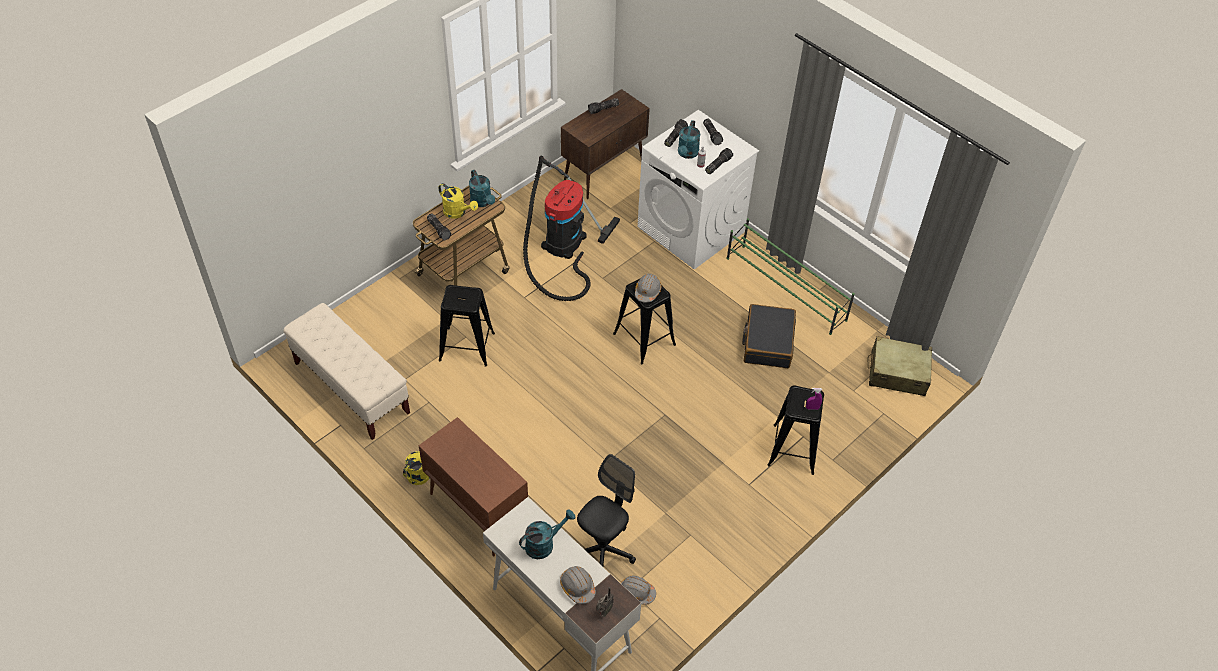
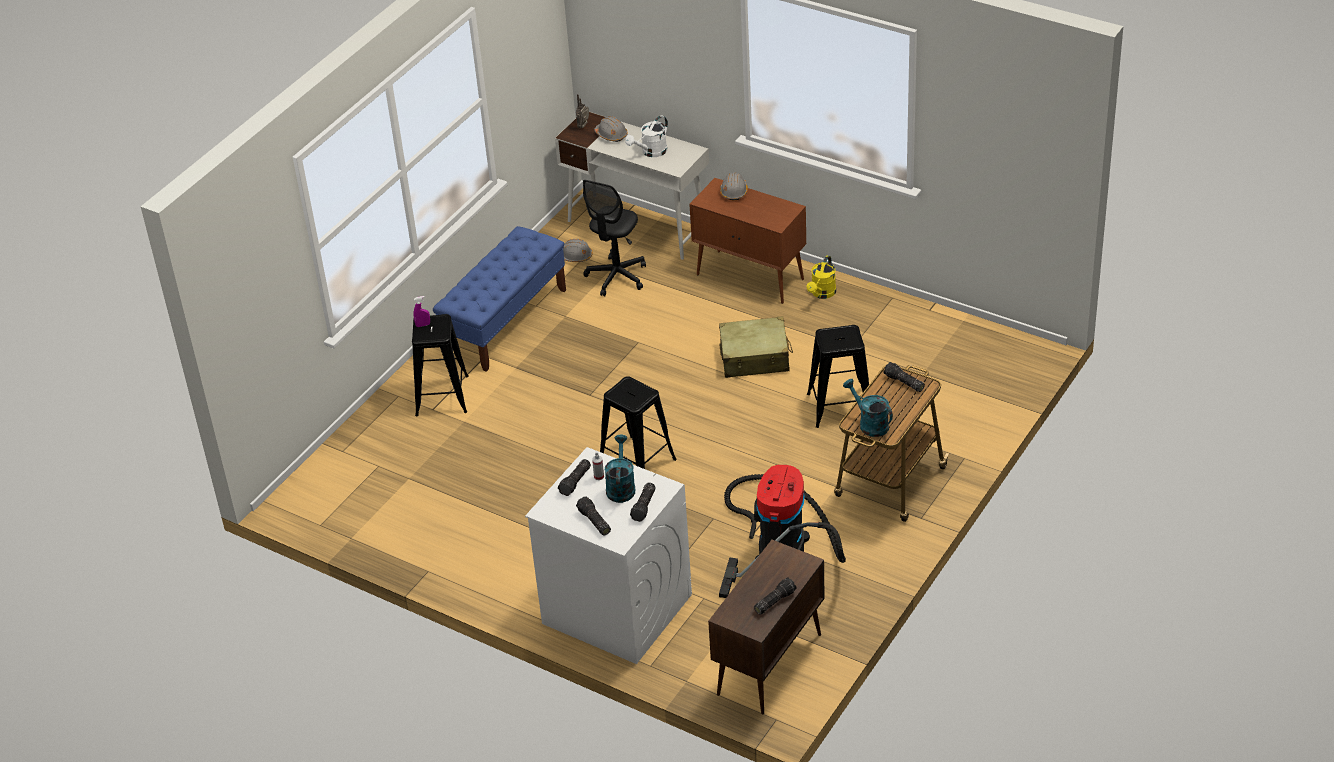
camera: 170 degrees right, 10 degrees down
(351, 388) = (941, 341): beige bench -> none
(458, 212) = (893, 406): yellow watering can -> none
(544, 544) = (651, 152): turquoise watering can -> white watering can
(647, 291) = (631, 392): grey hard hat -> grey hard hat (734, 191)
(723, 522) = (505, 322): none -> blue bench
(768, 342) = (486, 493): black suitcase -> none
(786, 289) = (473, 560): green shoe rack -> none
(897, 373) = (326, 496): beige suitcase -> beige suitcase (755, 357)

